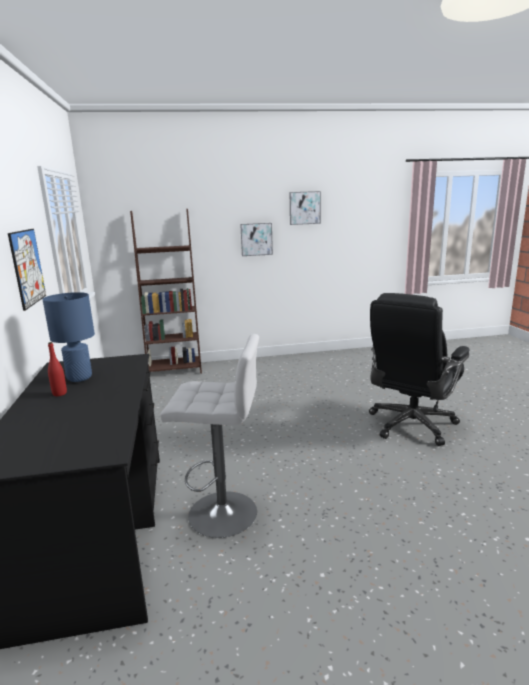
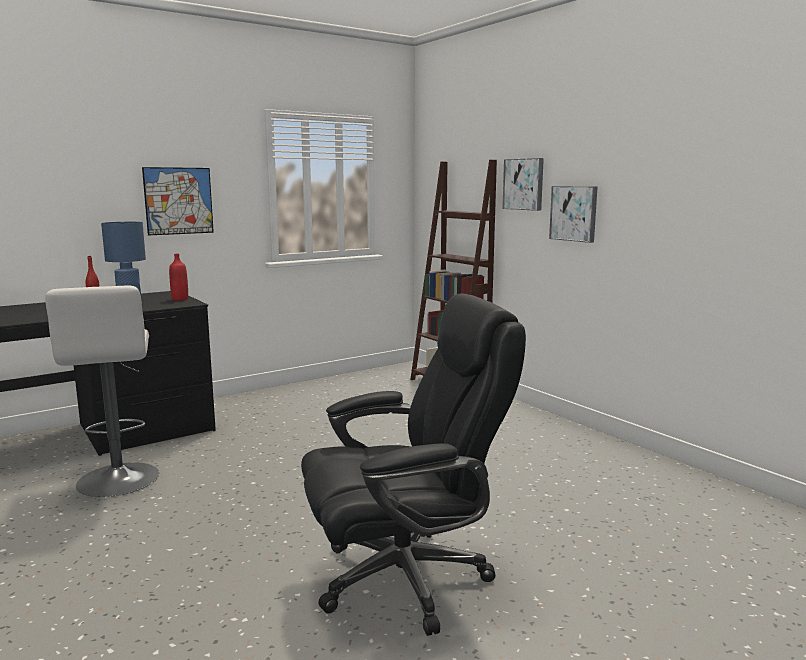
camera: 65 degrees right, 5 degrees down
(107, 361) = (180, 299): none -> red bottle
(304, 208) = (654, 161): picture -> picture (524, 184)
(411, 424) = (403, 578): black office chair -> black office chair turned 150 degrees clockwise

